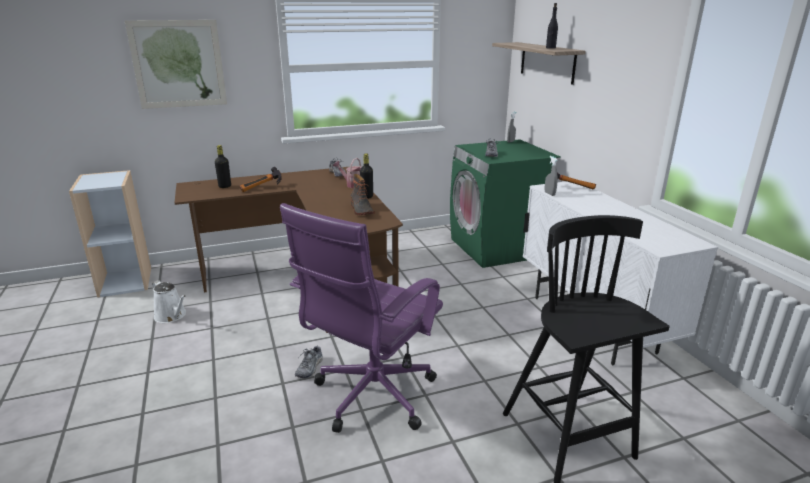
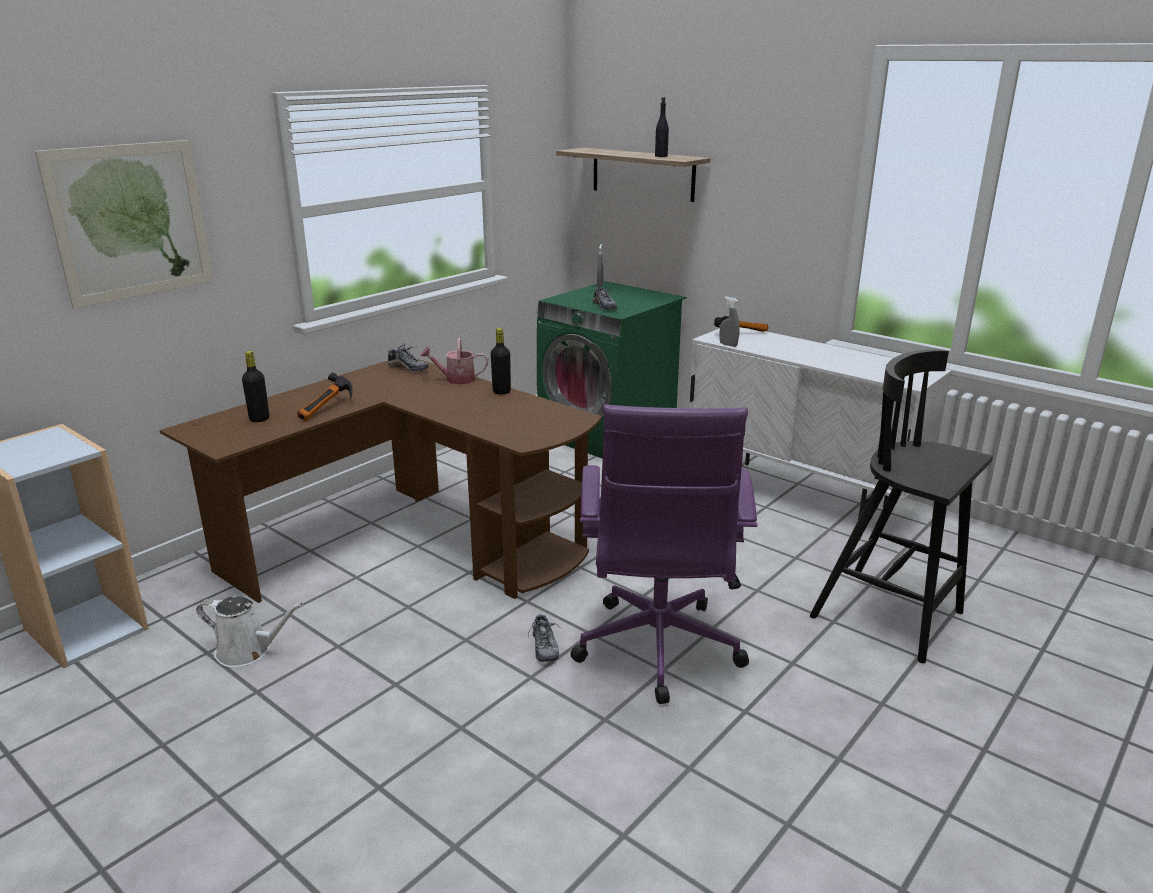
camera: 30 degrees left, 0 degrees up
(361, 210) = (523, 410): boot -> none

